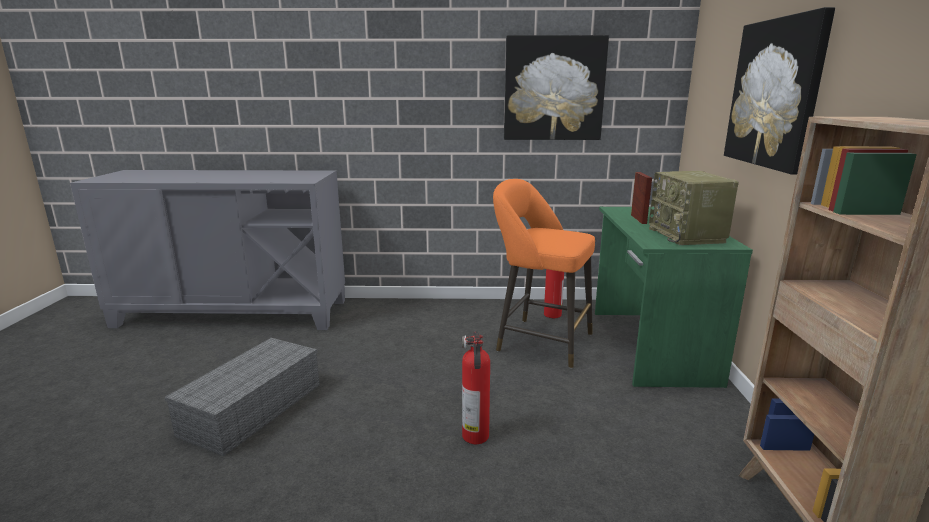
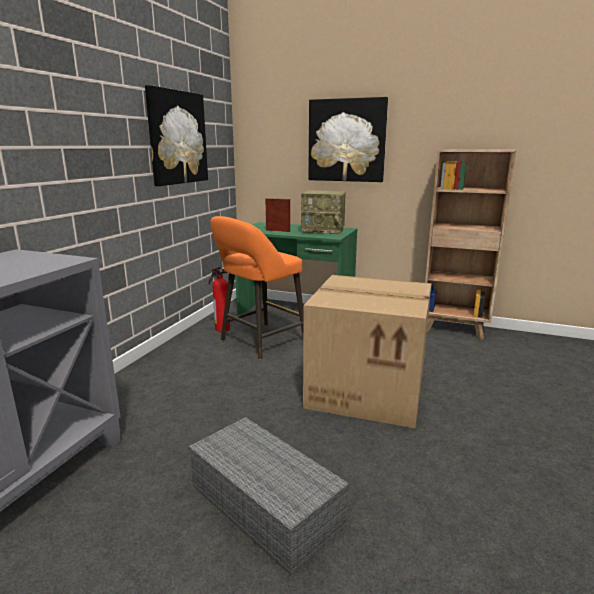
camera: 70 degrees left, 0 degrees up
(475, 437) = (368, 389): fire extinguisher -> cardboard box

